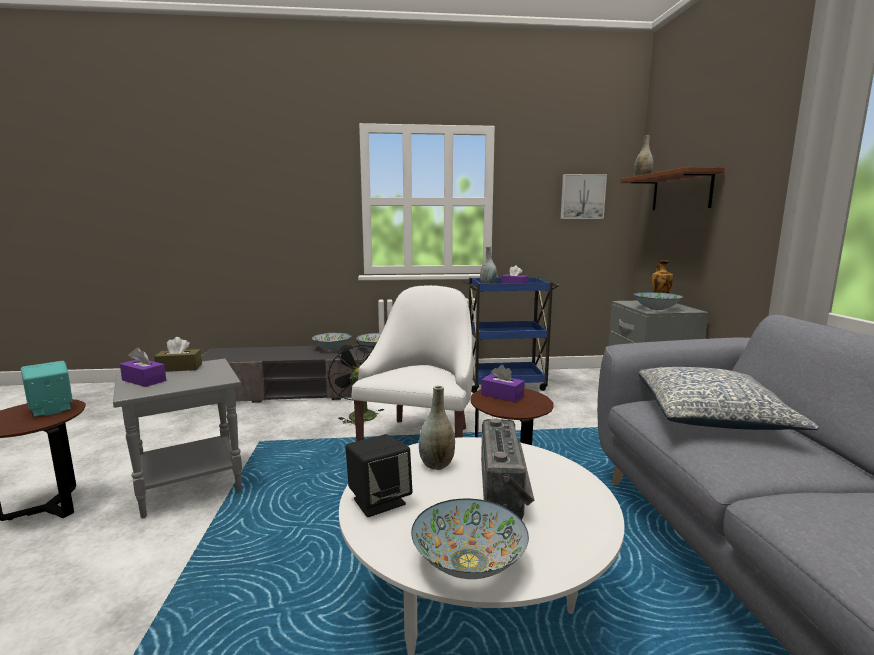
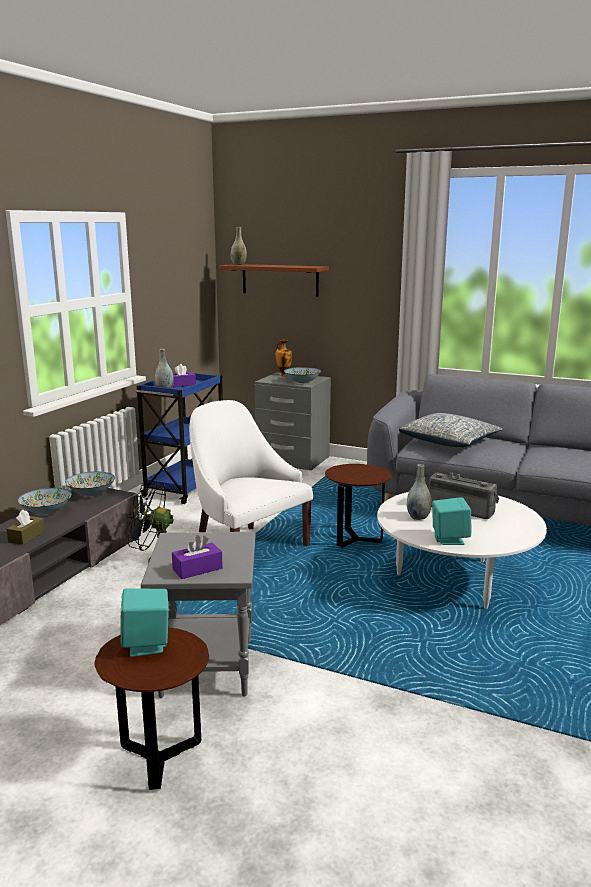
camera: 60 degrees left, 5 degrees up
(179, 368) = (171, 553): brown tissue box -> brown tissue box (27, 536)
(379, 501) = (449, 539): black speaker -> turquoise speaker
(468, 562) = (518, 531): bowl -> none
(502, 395) = (347, 473): purple tissue box -> none
(582, 197) = (186, 283): picture -> none

